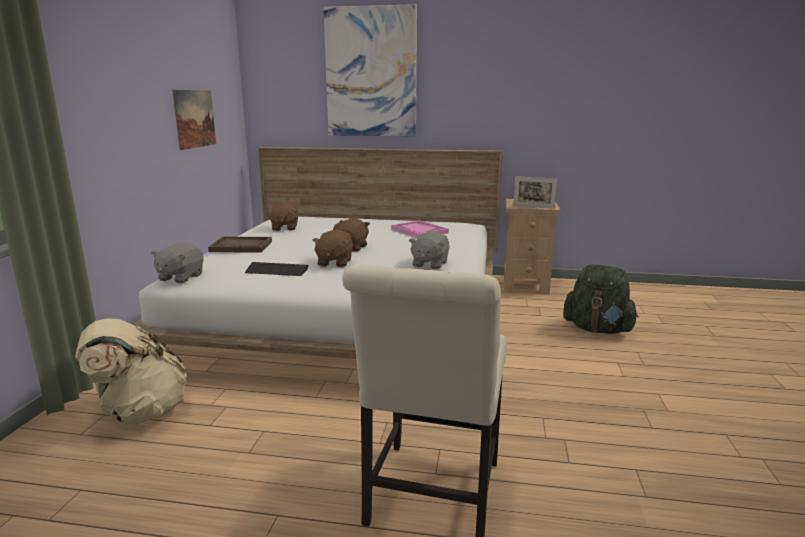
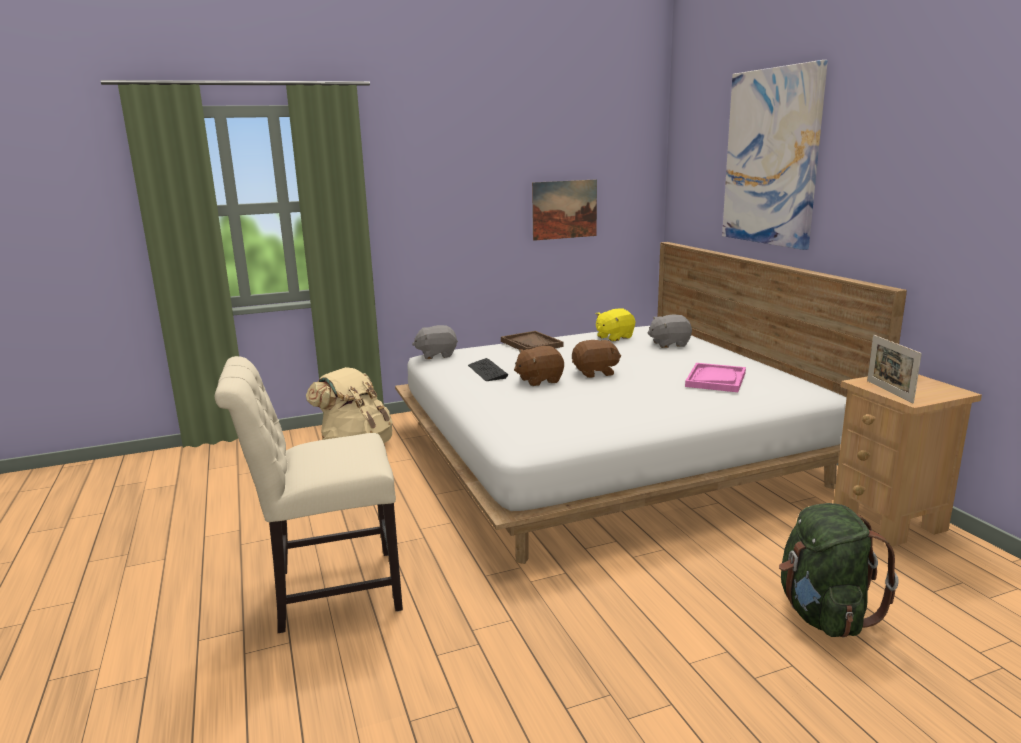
camera: 60 degrees right, 0 degrees up
(284, 228) = (614, 337): brown plush toy -> yellow plush toy
(429, 264) = (600, 412): grey plush toy -> grey plush toy (669, 344)

